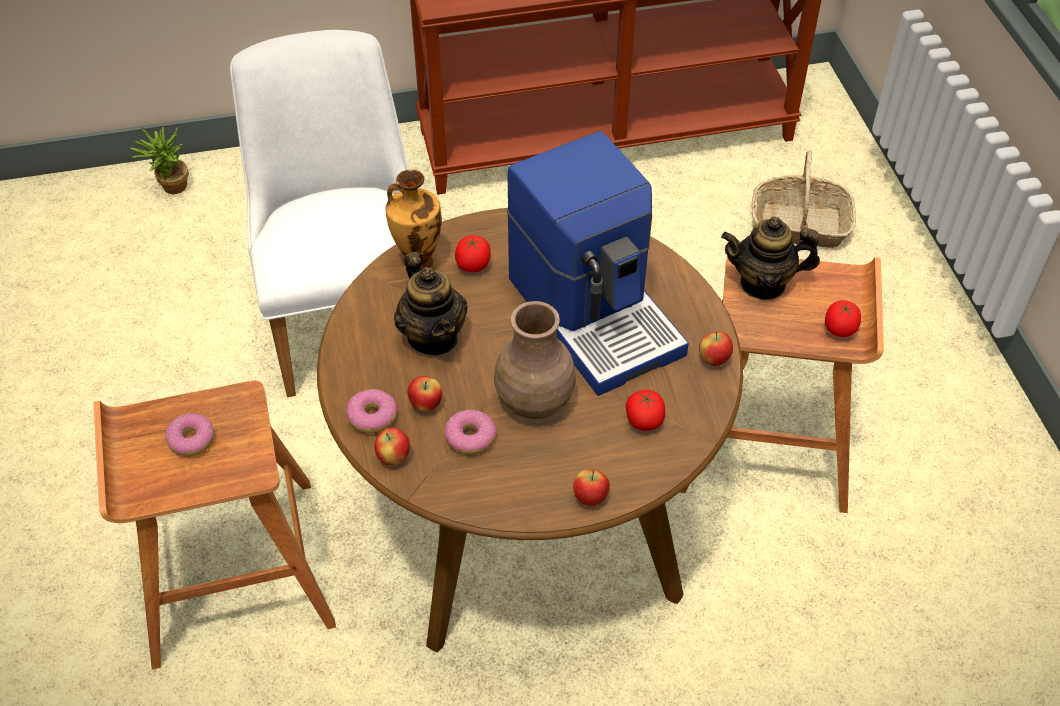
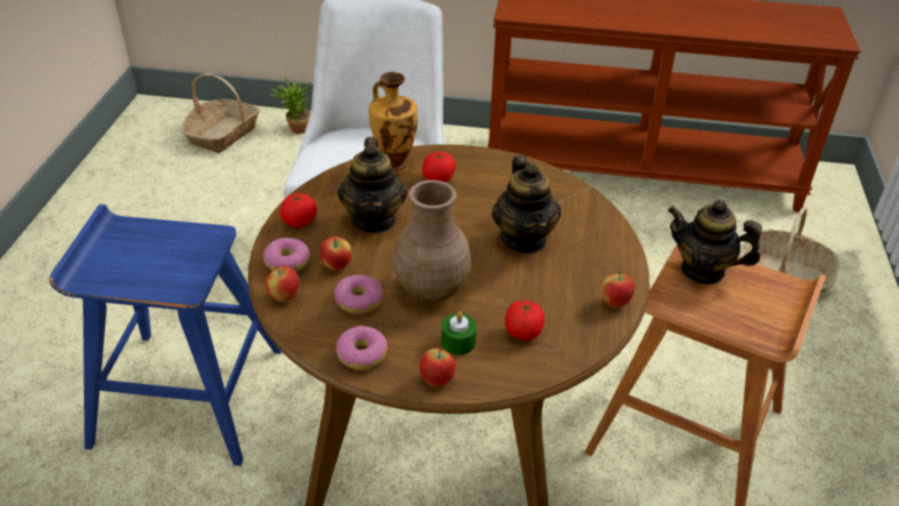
camera: 20 degrees right, 10 degrees down
(79, 220) = (223, 134): none -> basket
(191, 440) = (156, 253): donut -> donut (361, 354)
(231, 570) = (187, 395): brown stool -> blue stool
(589, 451) = (458, 342): none -> green candle
(596, 313) = (524, 239): coffee machine -> teapot
(840, 328) = (763, 324): tomato -> tomato (299, 222)

